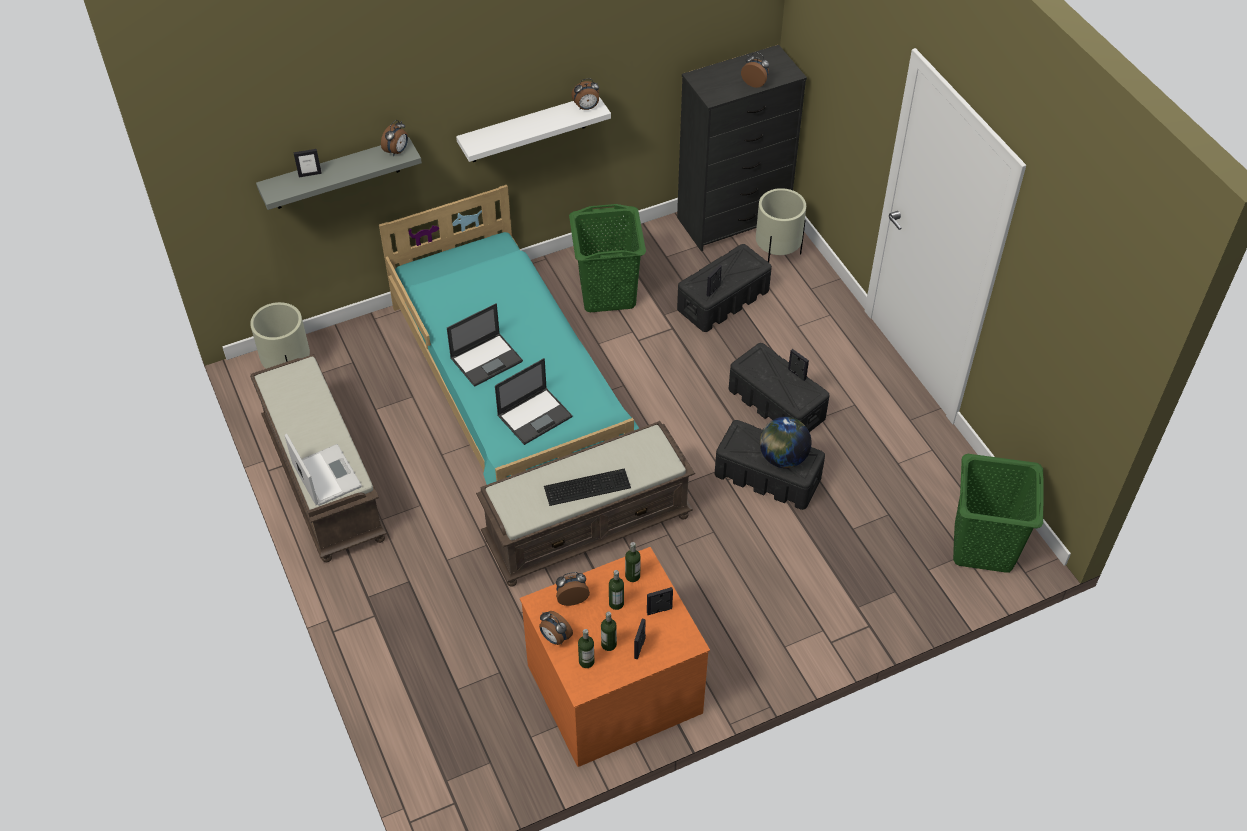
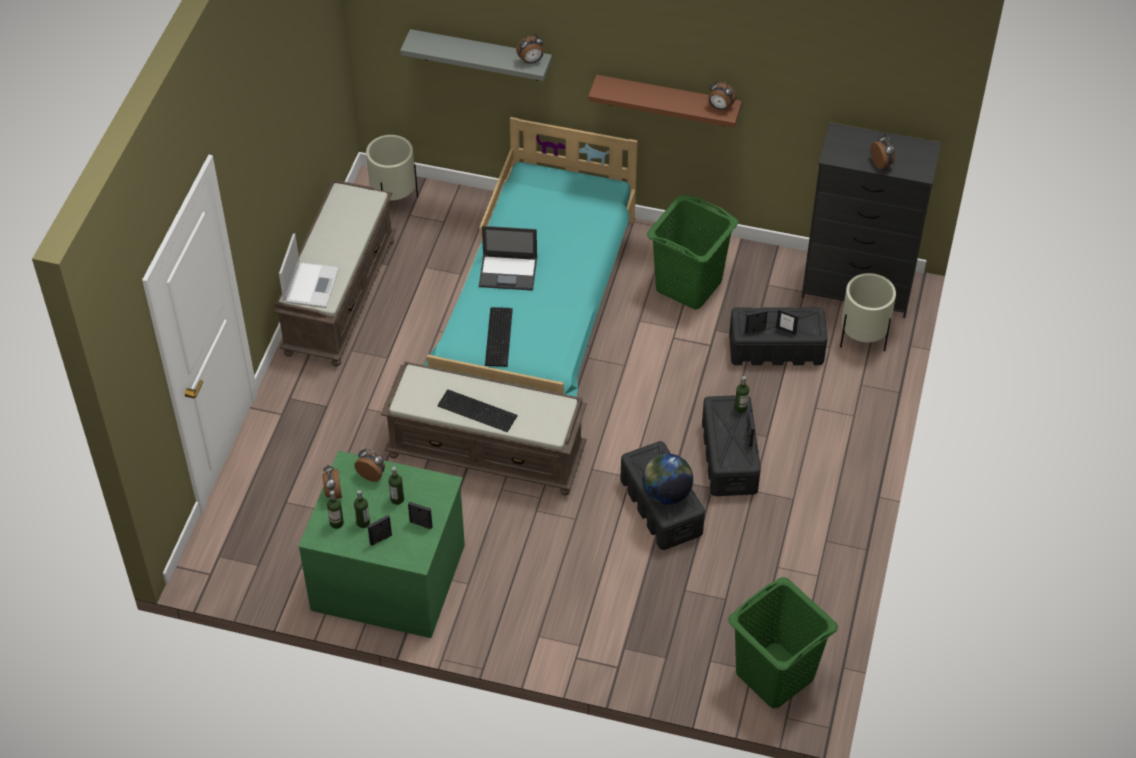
camera: 40 degrees right, 0 degrees up
(310, 174) = (452, 44): picture frame -> picture frame (786, 330)
(528, 129) = (668, 101): white shelf -> brown shelf
(535, 415) = (500, 336): laptop -> keyboard
(613, 686) = (389, 575): orange dresser -> green dresser
(632, 576) = (428, 488): bottle -> bottle (740, 408)

